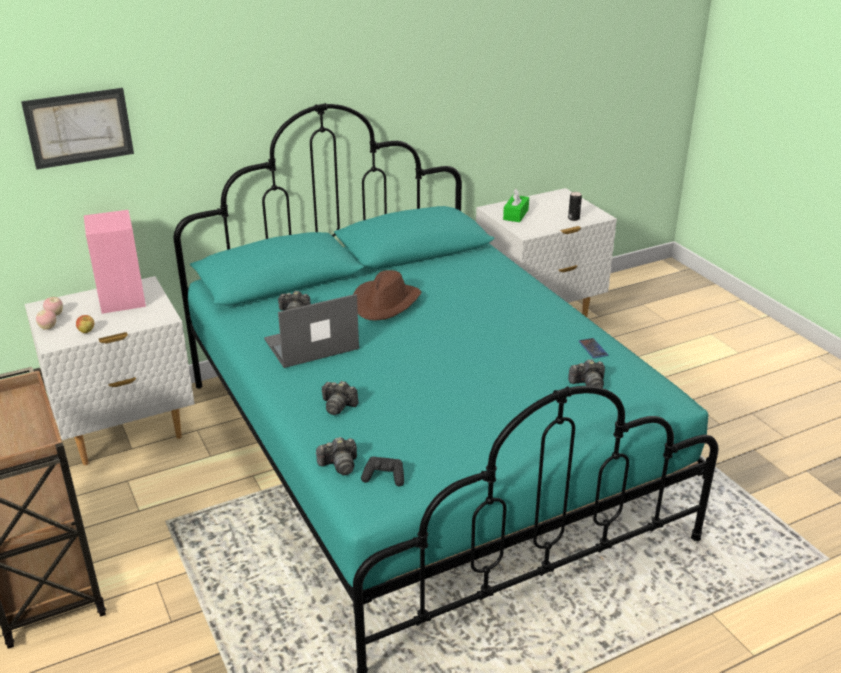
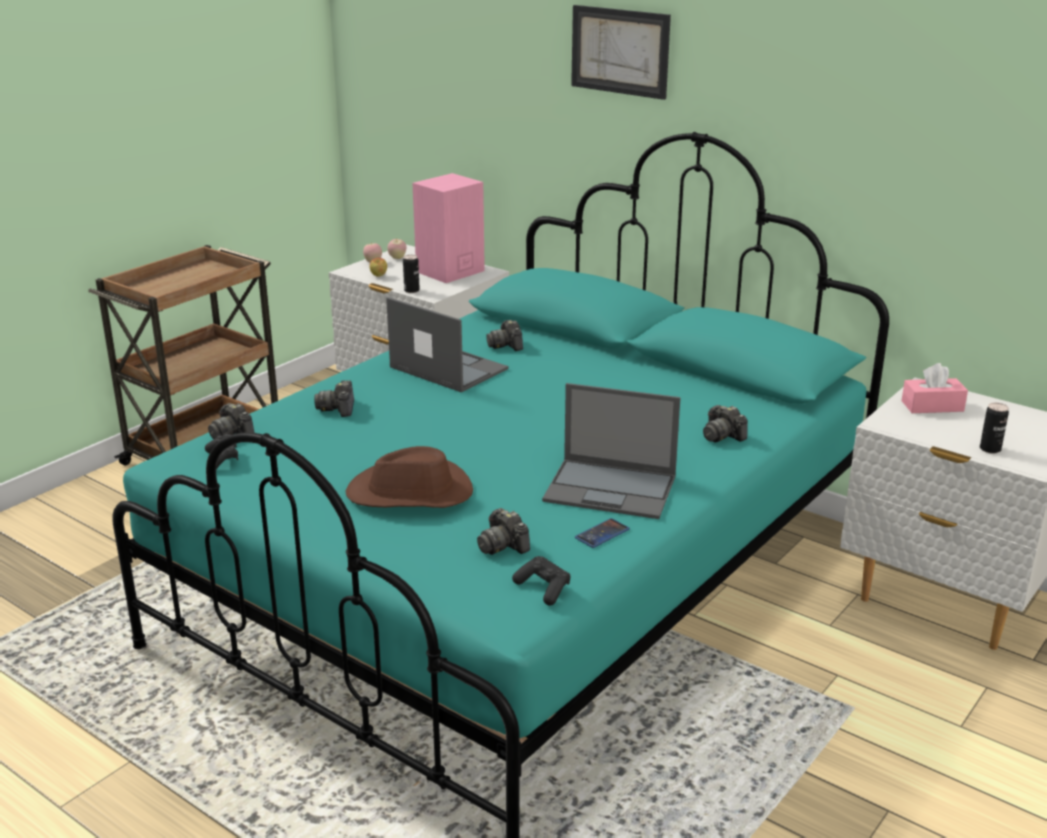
camera: 65 degrees right, 5 degrees down
(79, 128) = (472, 82): picture -> picture (620, 51)
(142, 324) = (411, 290): none -> can
(386, 303) = (579, 383): brown hat -> brown hat (411, 493)
(500, 280) = (722, 436): none -> camera
(515, 215) = (932, 406): green tissue box -> pink tissue box
(541, 331) = (612, 489): none -> laptop
(644, 383) = (543, 589): none -> black game controller

